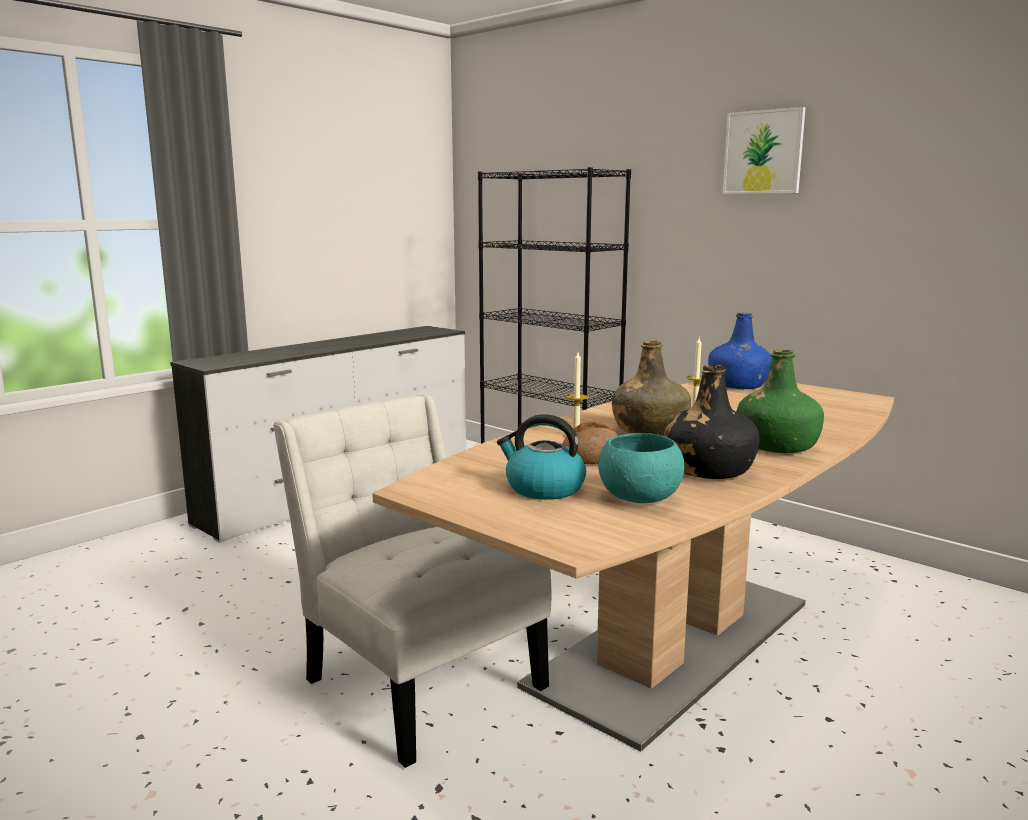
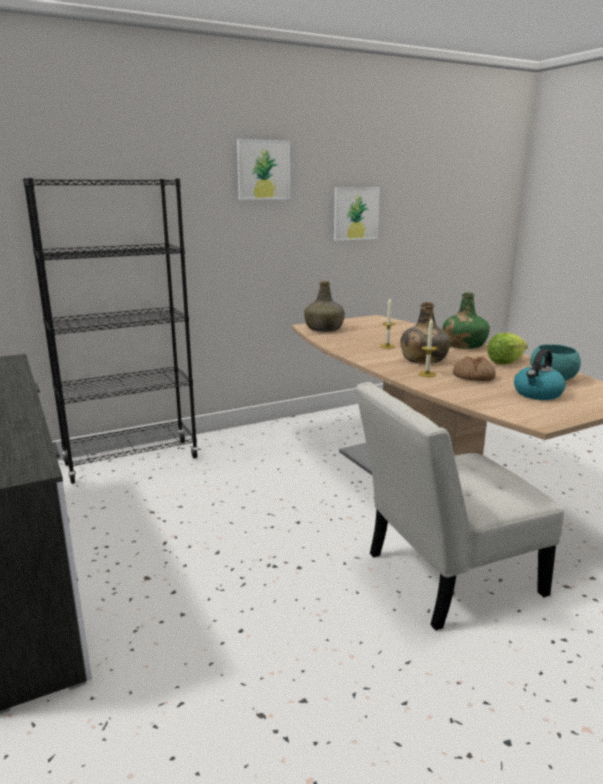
camera: 70 degrees left, 5 degrees up
(709, 470) = (505, 362): black bottle -> lettuce
(738, 385) = (324, 329): blue bottle -> green bottle
(924, 218) = (355, 213): none -> picture

